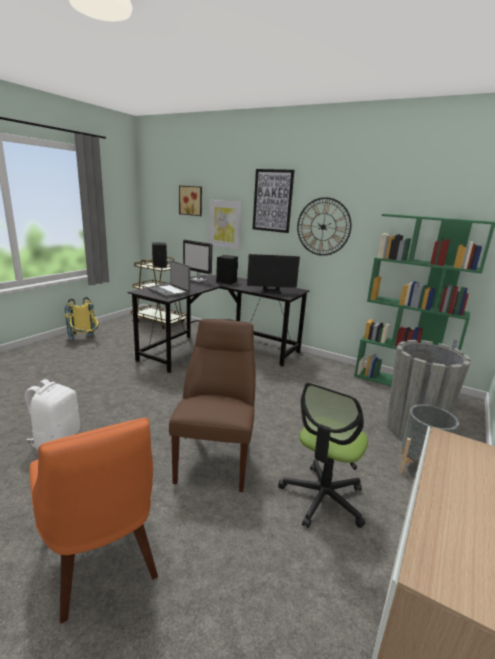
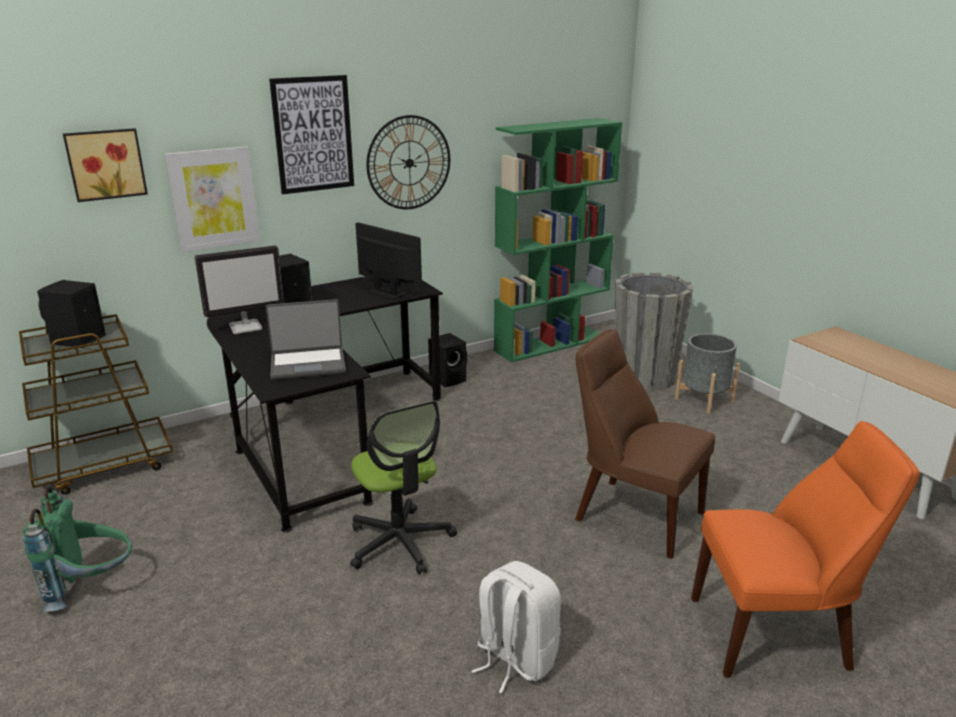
camera: 60 degrees left, 5 degrees up
(85, 340) = (92, 587): yellow backpack -> green backpack
(271, 291) = (387, 292): monitor -> monitor turned 75 degrees counterclockwise
(307, 363) = (449, 379): none -> black speaker
(322, 498) = (729, 467): office chair -> office chair (400, 542)

